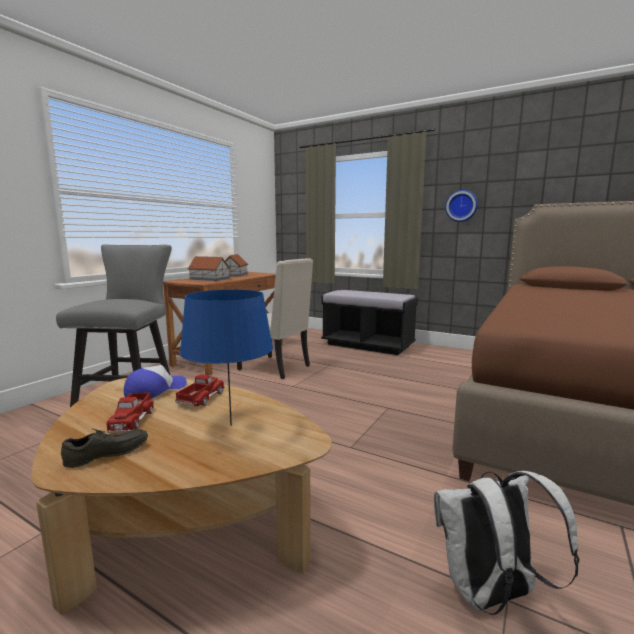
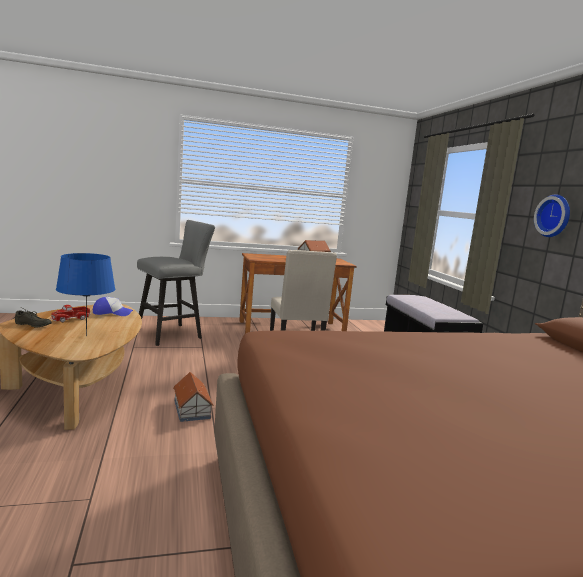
camera: 45 degrees right, 0 degrees up
(201, 398) = (113, 323): toy truck -> none
(209, 279) = (277, 257): toy house -> toy house (192, 408)
(490, 595) = (90, 492): white backpack -> none

